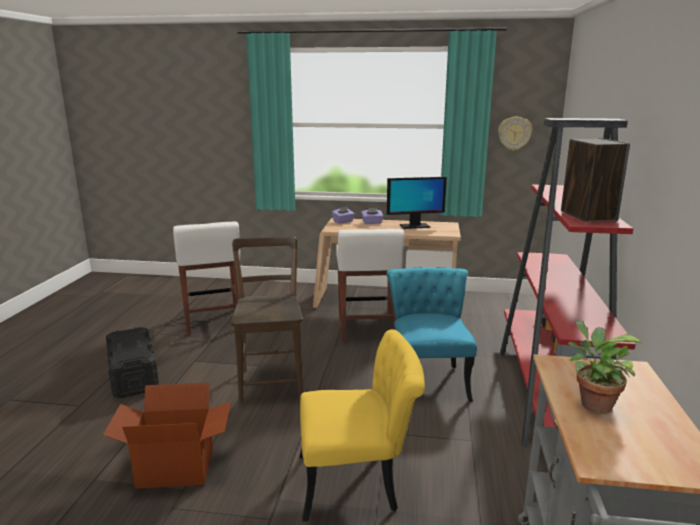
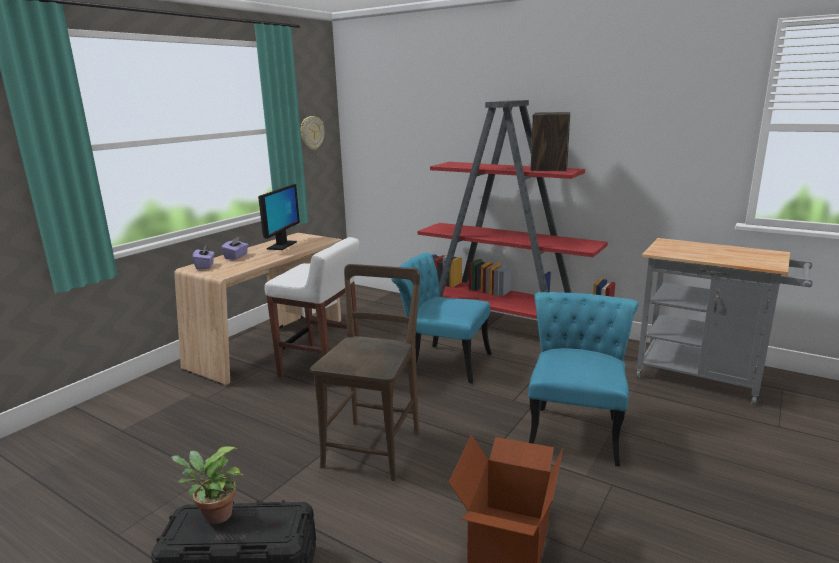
camera: 65 degrees left, 0 degrees up
(213, 322) = (154, 469): white stool -> none
(271, 381) = (375, 445): brown chair -> brown chair turned 90 degrees clockwise
(359, 482) = (575, 428): yellow chair -> turquoise chair
(592, 403) = (709, 255): potted plant -> potted plant (214, 516)

